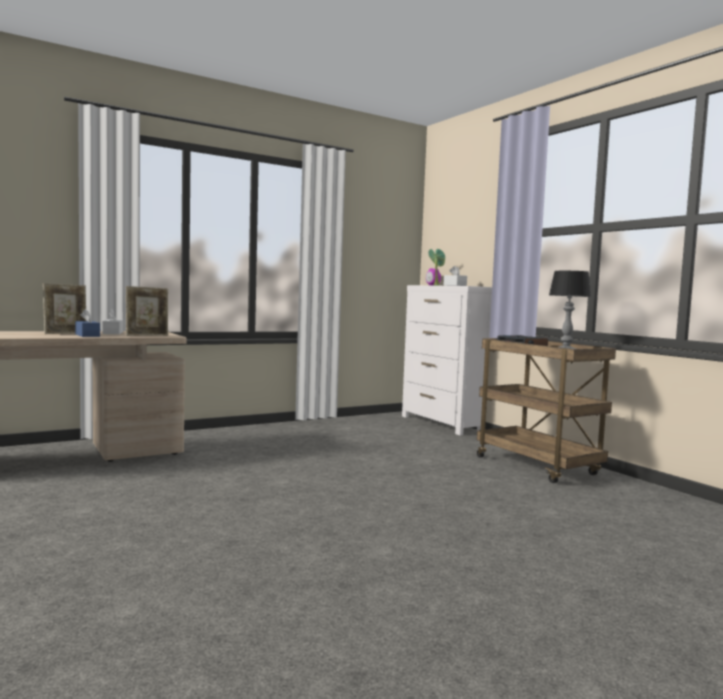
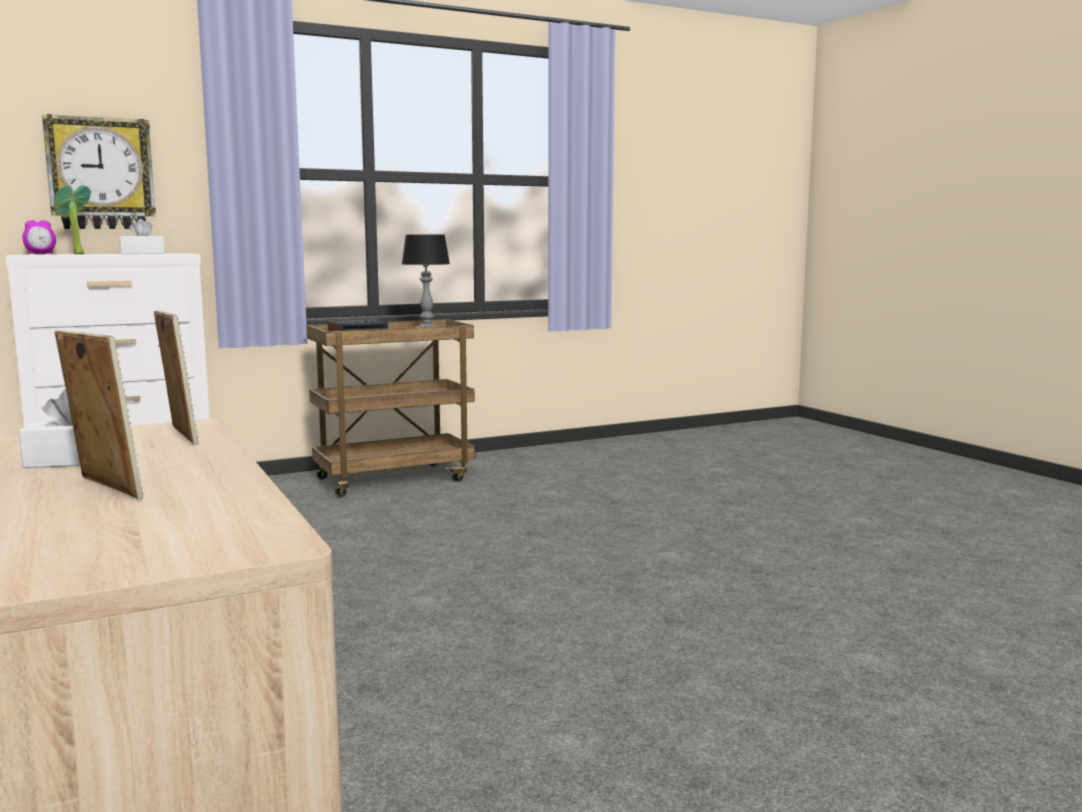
camera: 85 degrees left, 5 degrees up
(87, 335) = (176, 469): blue tissue box -> none
(465, 242) = (100, 174): none -> wall clock

